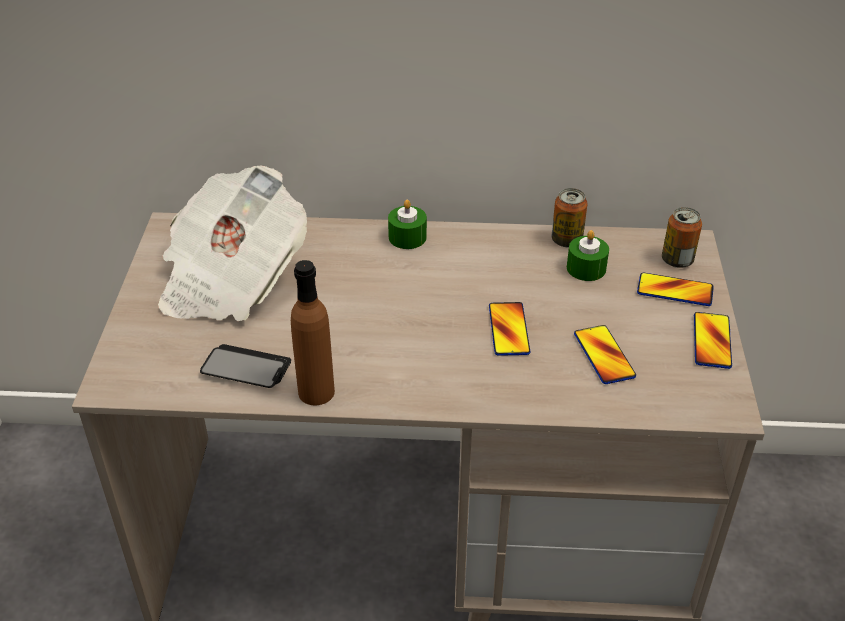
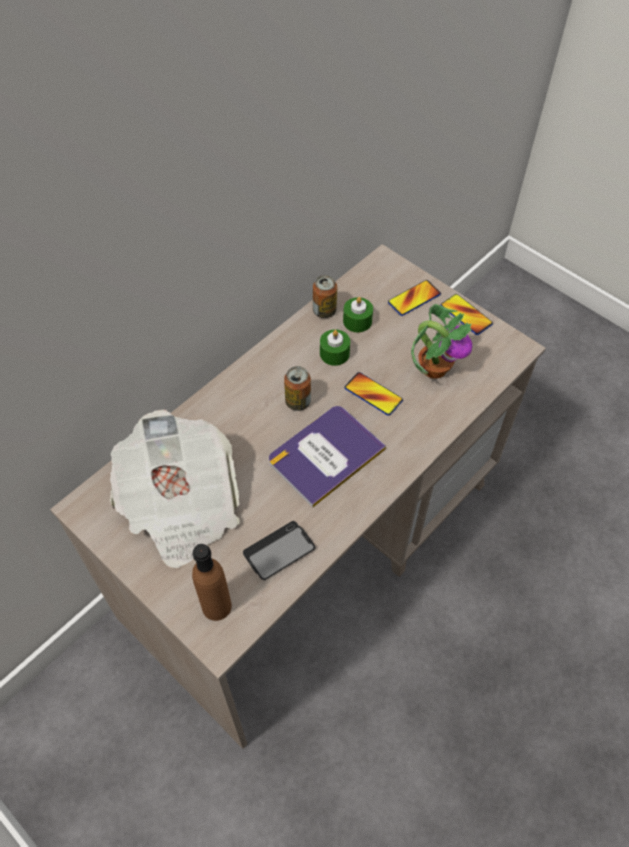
camera: 50 degrees left, 15 degrees up
(316, 392) = (336, 526): brown bottle -> brown bottle (216, 606)
(392, 338) = (325, 455): none -> book
(407, 237) = (239, 383): green candle -> green candle (334, 353)
(604, 355) = (434, 368): phone -> potted plant
(677, 260) = (391, 278): can -> can (298, 401)

